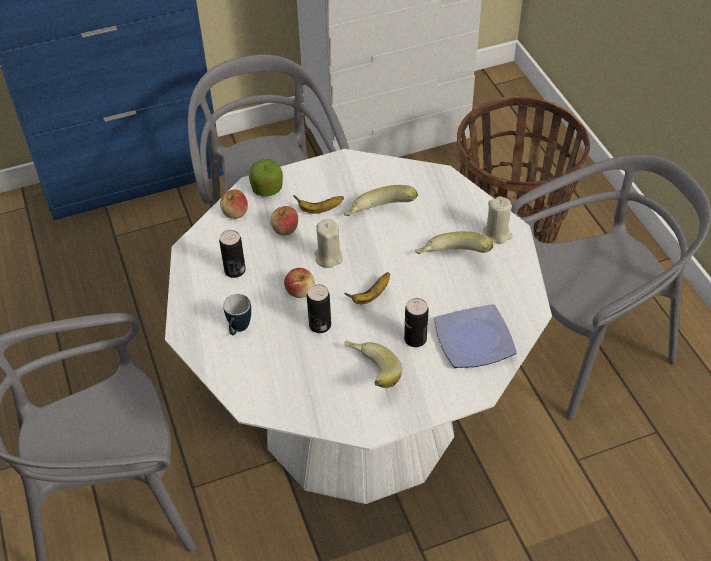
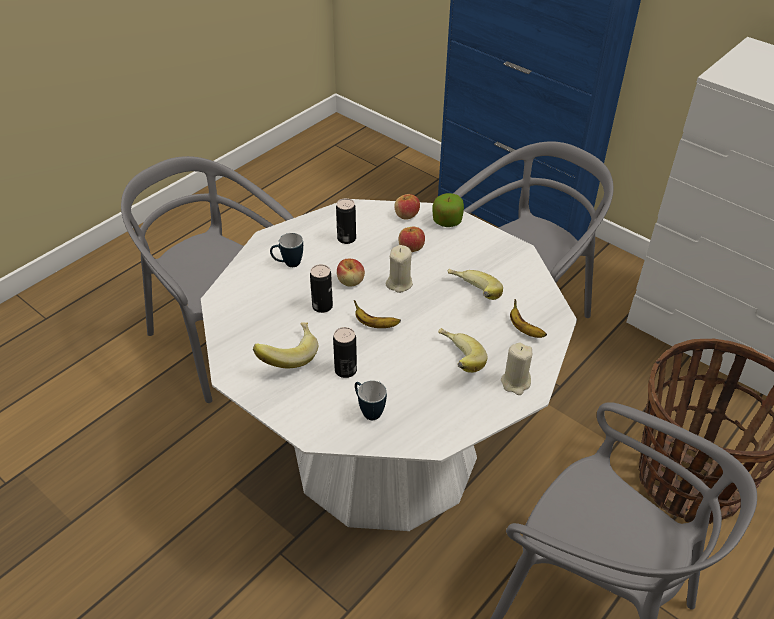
camera: 60 degrees right, 5 degrees down
(319, 210) = (448, 258): banana -> banana (524, 329)
(473, 341) = (368, 411): plate -> mug

